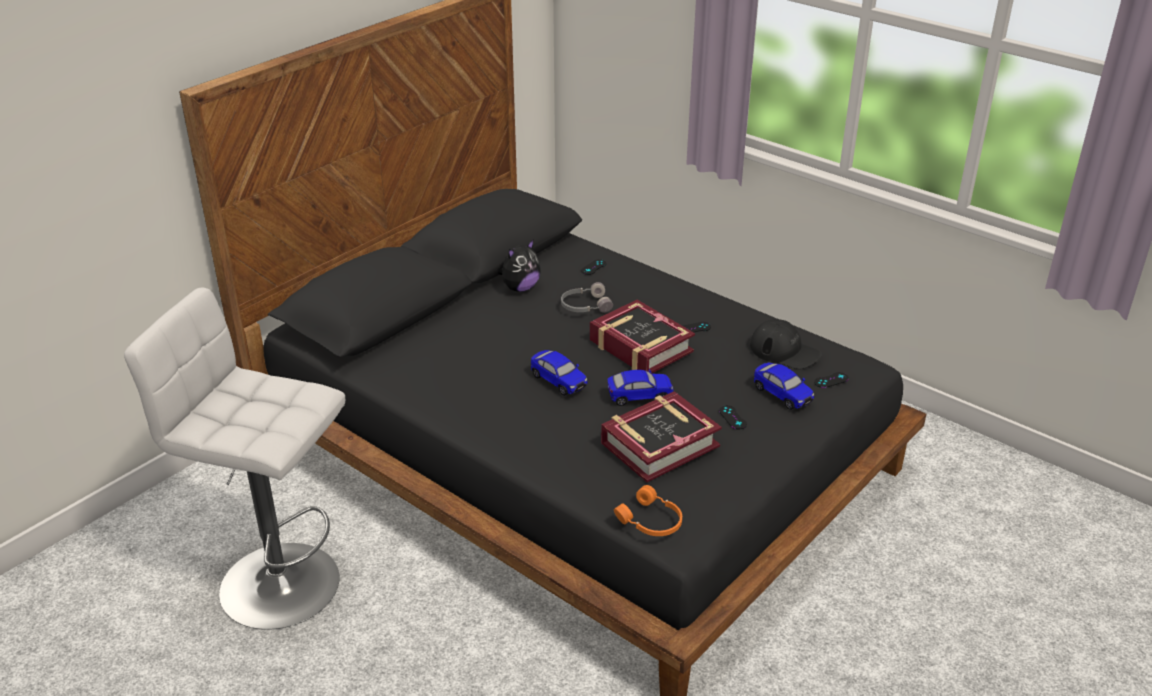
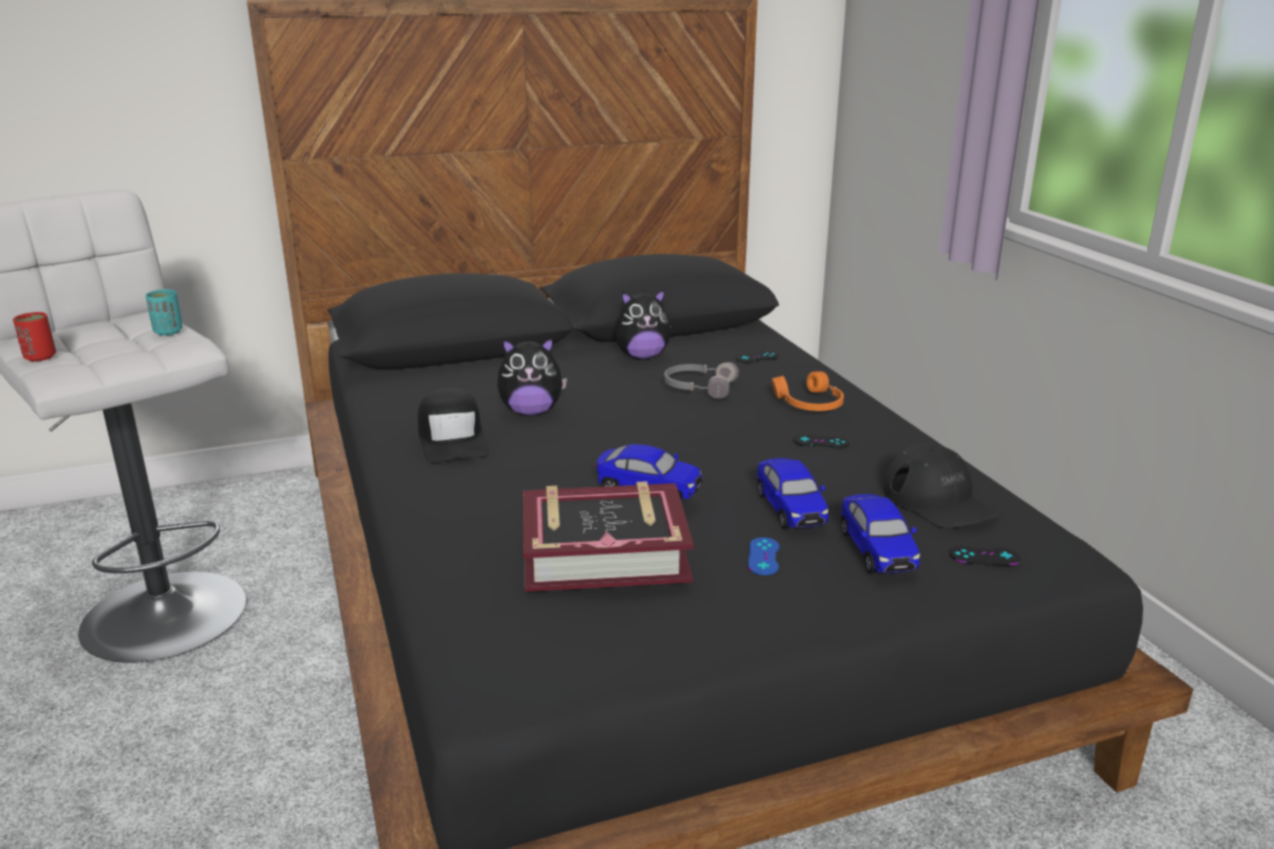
camera: 30 degrees right, 10 degrees down
(232, 437) = (40, 357): none -> red cup
(283, 386) = (168, 332): none -> turquoise cup
(480, 397) = (452, 439): none -> black cap
(503, 359) = (531, 412): none -> plush toy
(559, 381) = (564, 448): toy car -> toy car (790, 510)
(640, 346) = (720, 441): book -> none
(650, 522) = (468, 647): orange headphones -> orange headphones (808, 404)
(732, 417) = (763, 556): black game controller -> blue game controller

